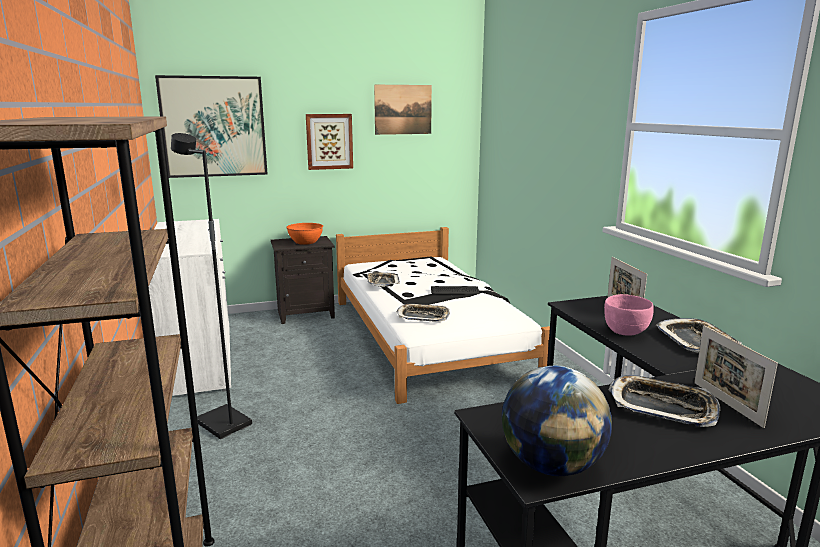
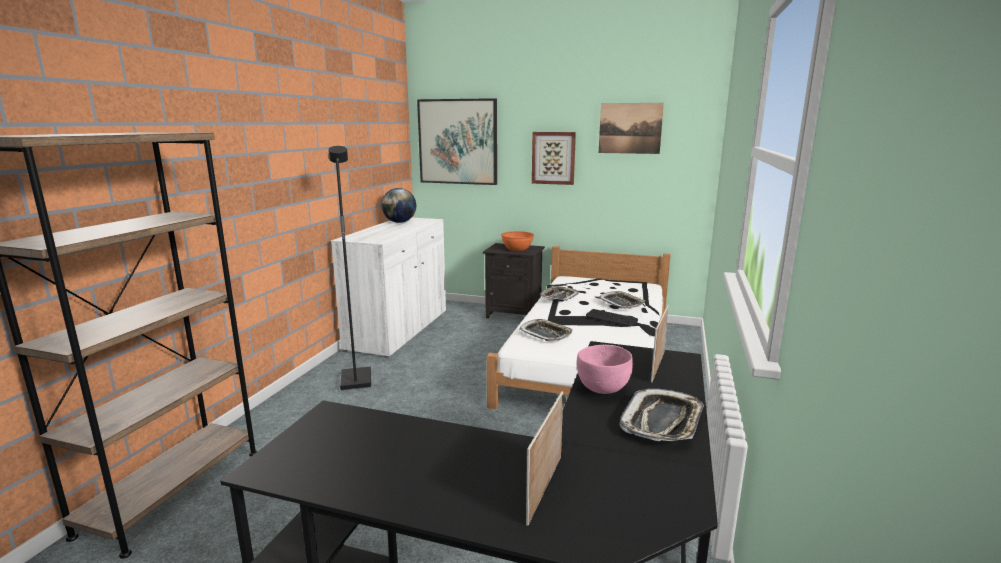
camera: 35 degrees right, 0 degrees up
(551, 465) = (290, 465): globe -> globe (400, 222)
(662, 406) = (476, 463): tray -> tray (621, 303)

